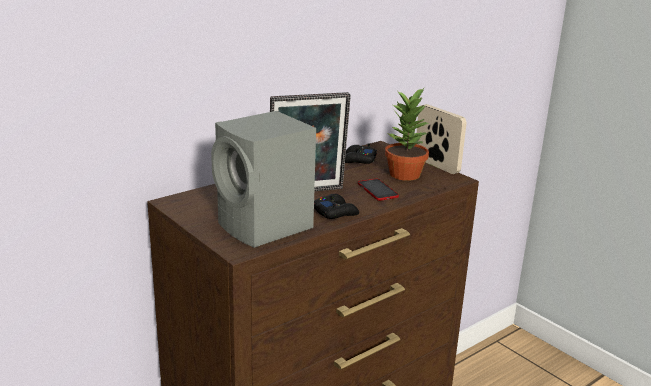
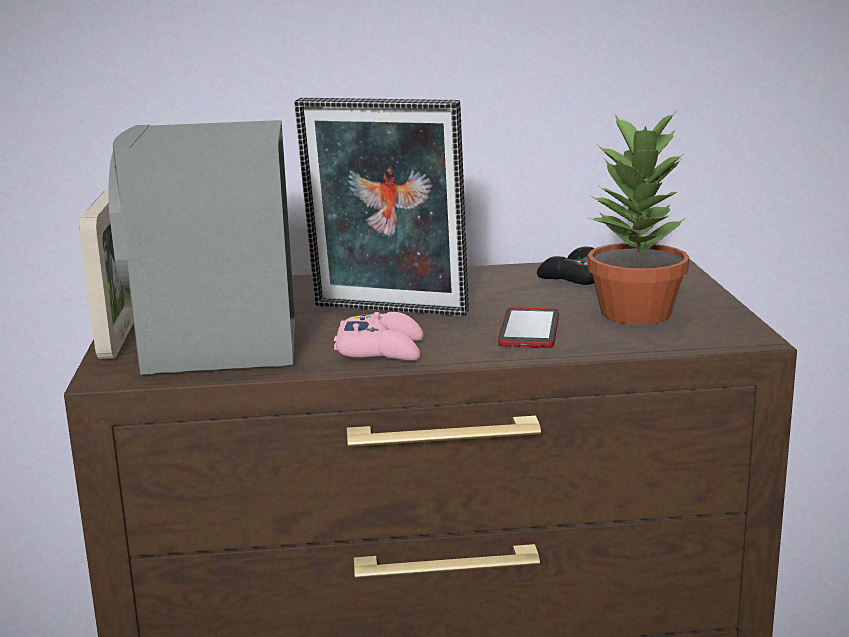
camera: 35 degrees right, 5 degrees down
(335, 212) = (381, 350): black game controller -> pink game controller
(436, 166) = (735, 309): picture frame -> picture frame (118, 338)

